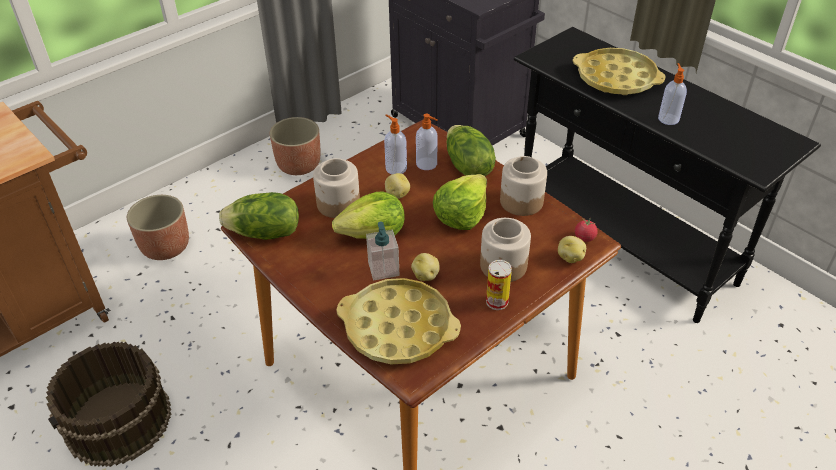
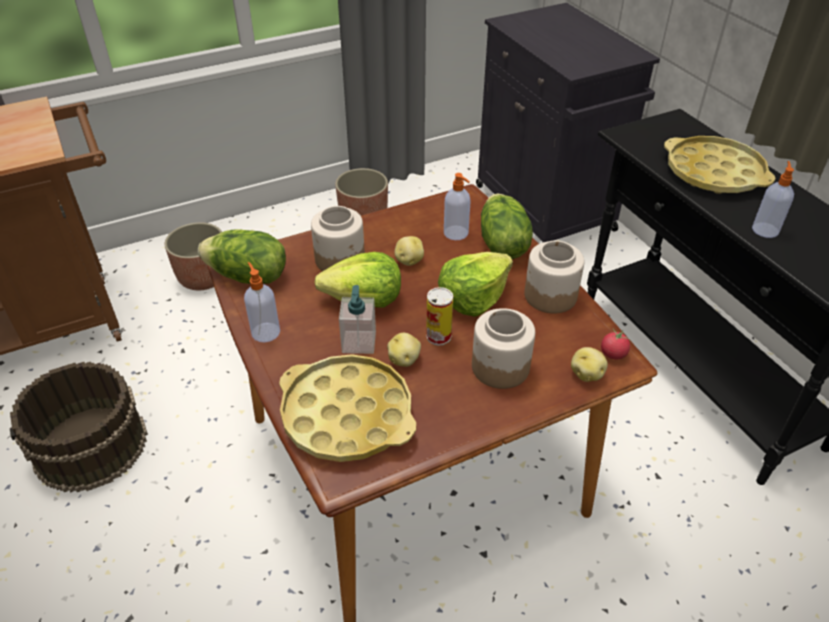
camera: 15 degrees right, 0 degrees up
(395, 168) = (419, 231): soap dispenser -> soap dispenser (265, 331)
(497, 301) = (476, 409): can -> can (438, 336)

